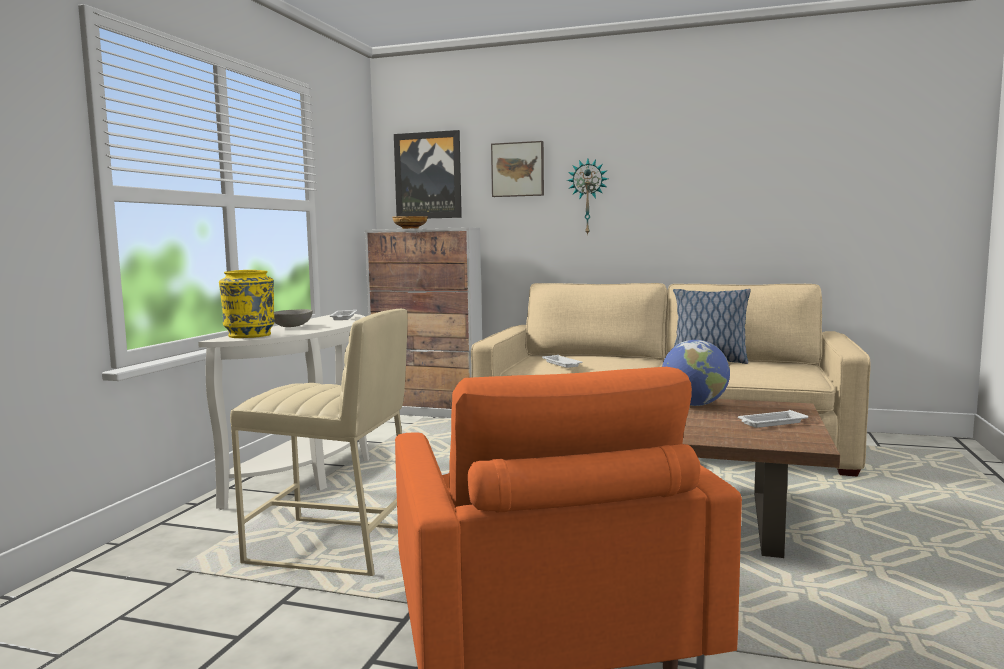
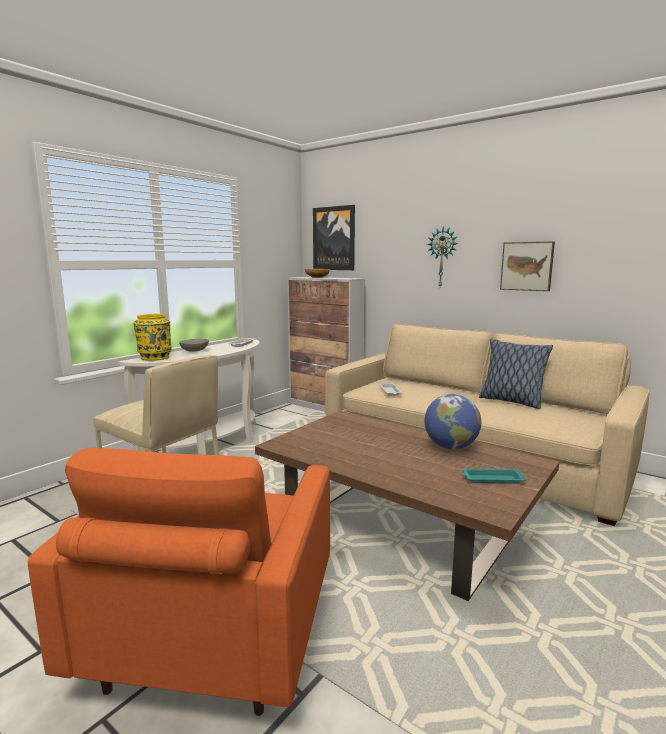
camera: 20 degrees right, 5 degrees up
(518, 169) = (393, 235): picture -> picture (527, 266)
(771, 423) = (491, 479): white tray -> turquoise tray

